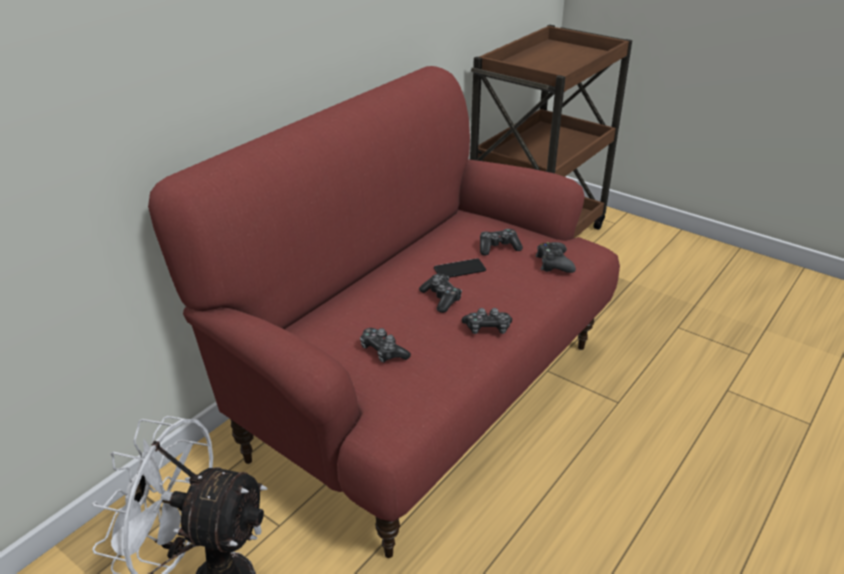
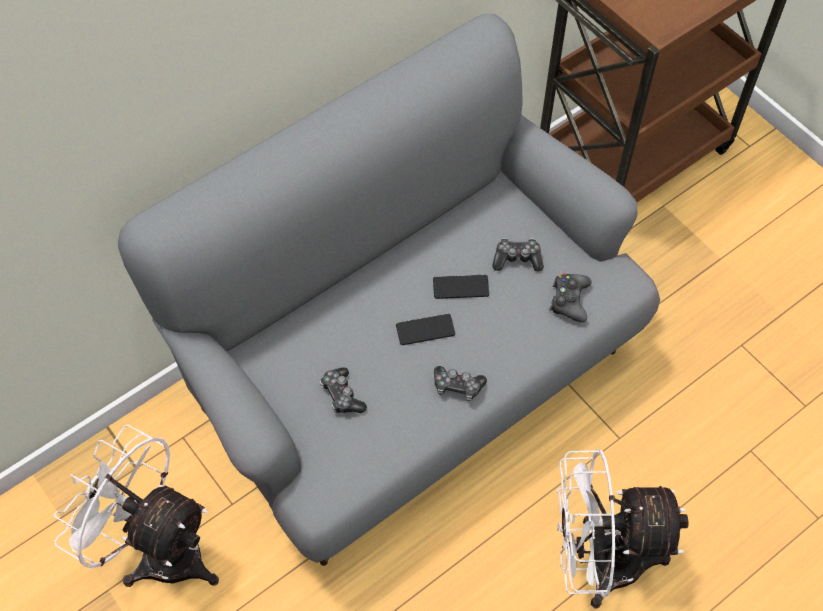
camera: 15 degrees right, 25 degrees up
(421, 396) = (411, 379): red sofa -> grey sofa
(441, 298) = (425, 330): game controller -> phone
(649, 496) = (598, 562): none -> white fan

